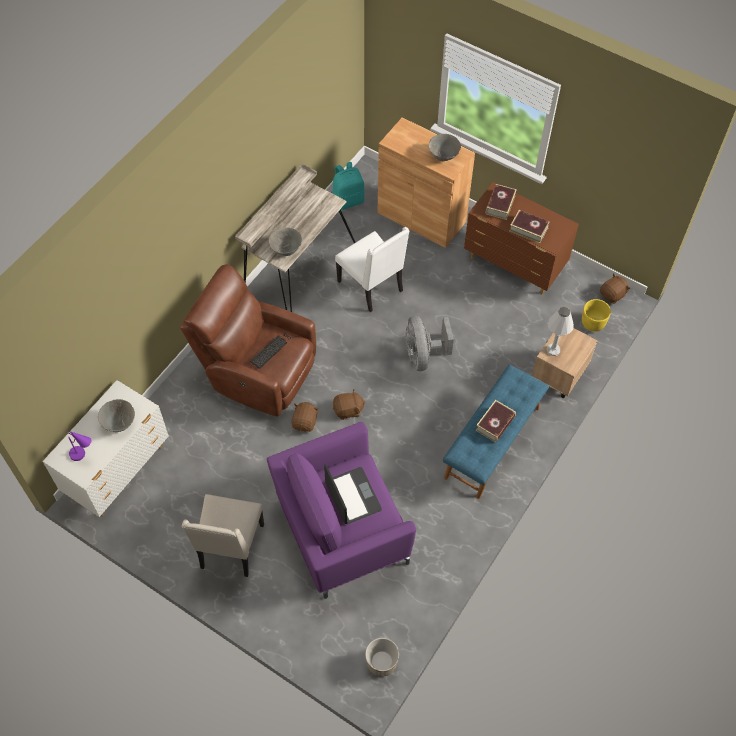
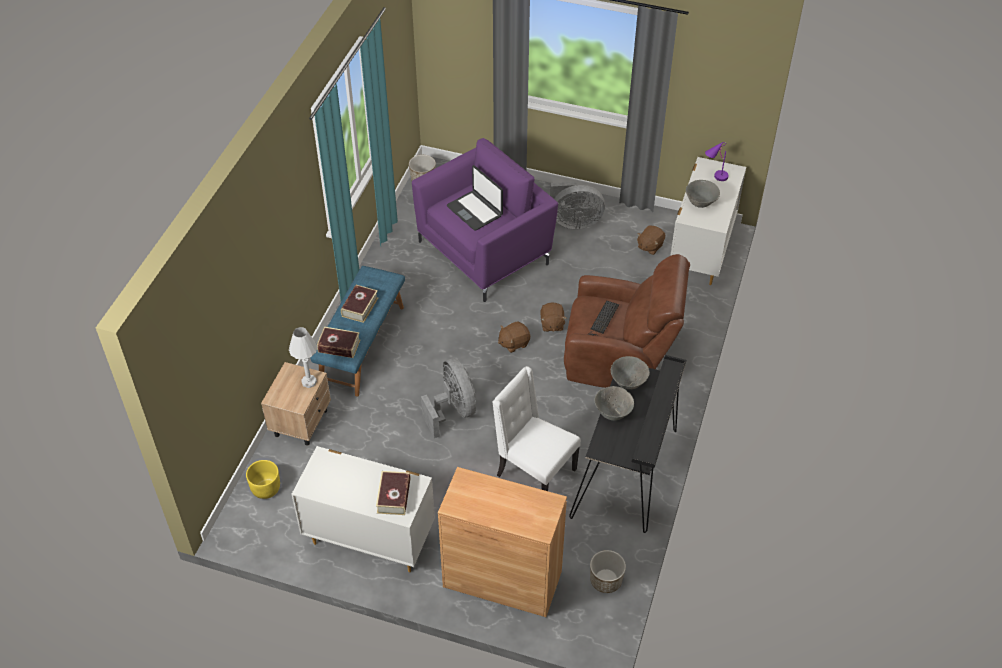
camera: 165 degrees right, 10 degrees down
(231, 548) = (574, 222): beige chair -> grey fan
(297, 271) = (627, 472): beige desk -> black desk
(348, 200) = (605, 580): turquoise backpack -> planter
(443, 156) = (477, 496): grey bowl -> grey bowl (612, 413)
(514, 266) = (369, 539): brown dresser -> white dresser
(528, 229) = (353, 472): book -> book (339, 346)
(612, 295) = (243, 529): brown plush toy -> brown plush toy (649, 246)

